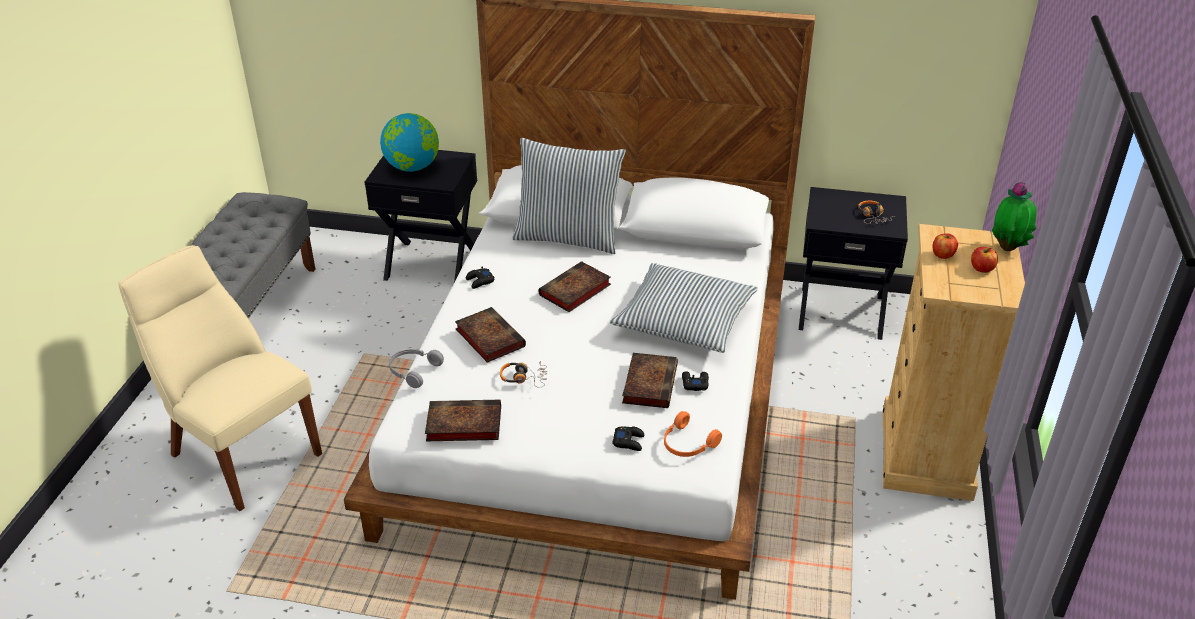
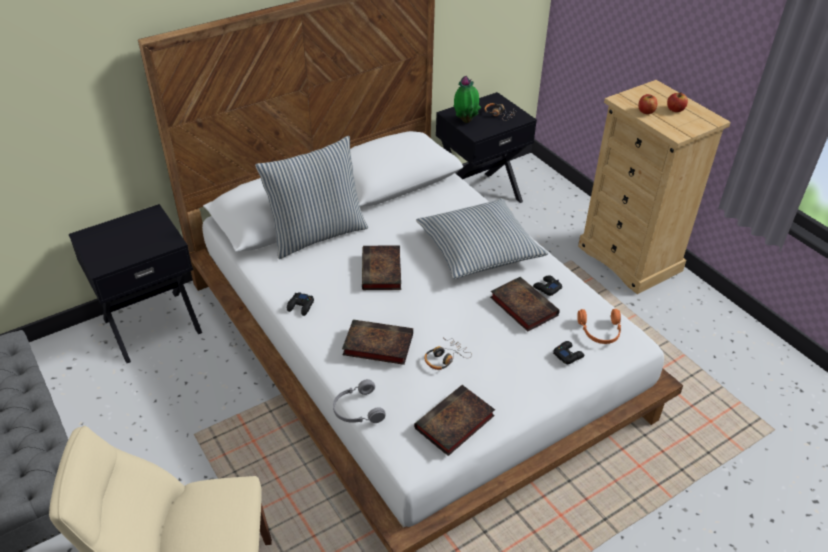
camera: 45 degrees left, 5 degrees up
(412, 167) = (121, 243): globe -> none
(1008, 247) = (666, 90): potted plant -> potted plant (465, 120)

